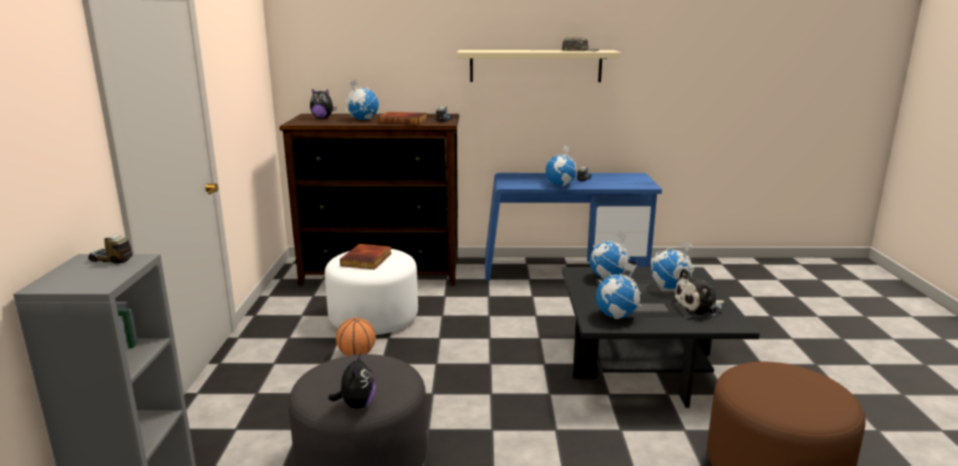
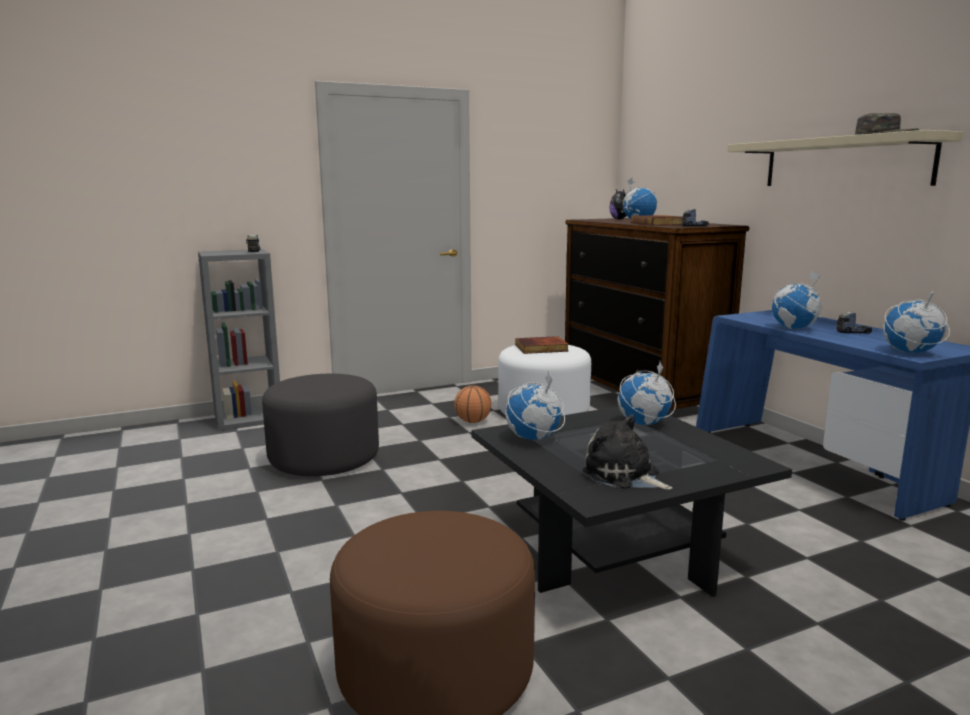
camera: 65 degrees right, 5 degrees down
(356, 405) = (285, 389): plush toy -> none
(670, 287) = (667, 455): globe -> globe (910, 352)

